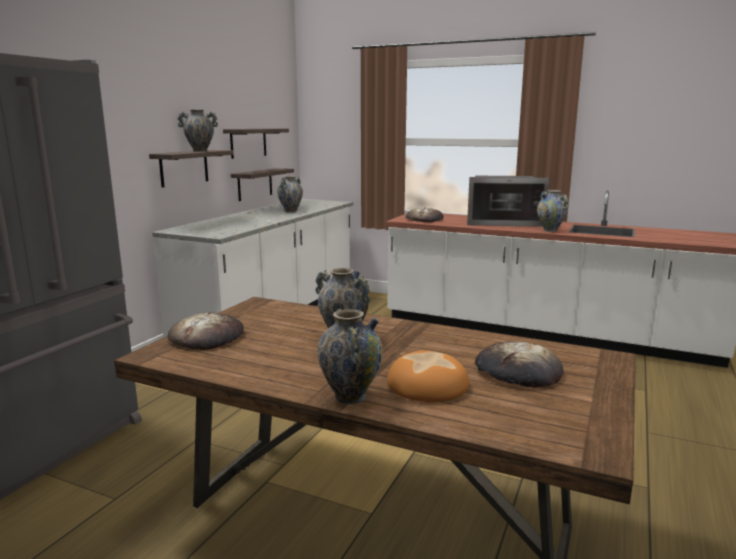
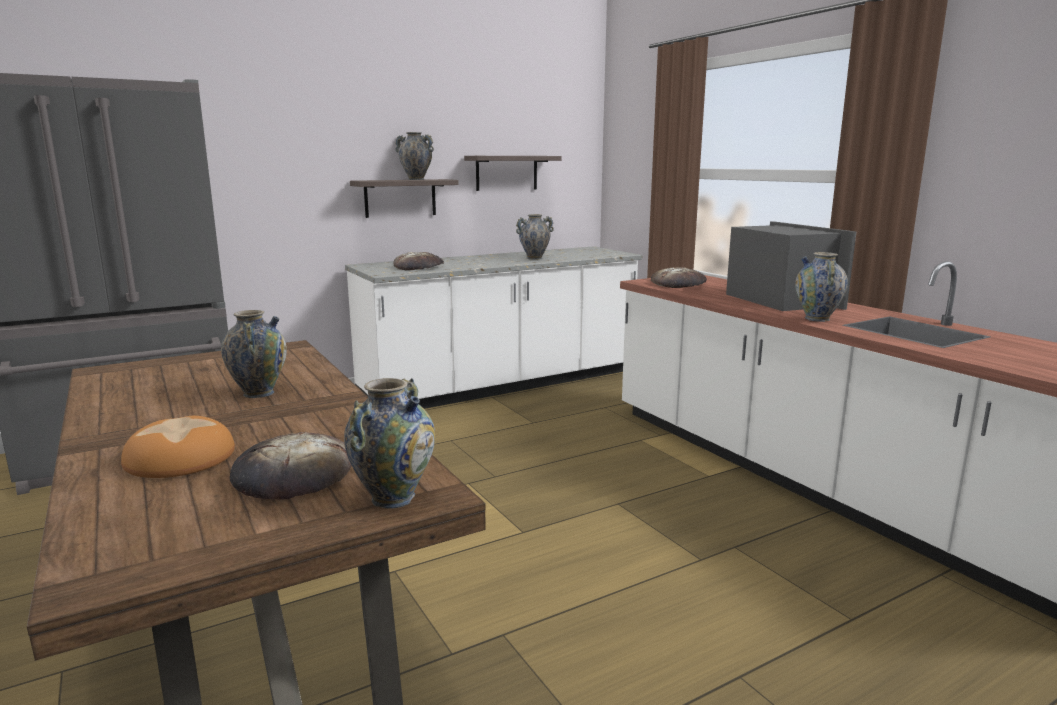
camera: 35 degrees right, 0 degrees up
(207, 336) = (171, 366): bread -> bread (418, 267)
(255, 184) = (514, 223): shelf -> none
(350, 396) = (101, 446): vase -> vase (393, 498)
(503, 222) = (779, 300): microwave -> microwave turned 150 degrees counterclockwise

